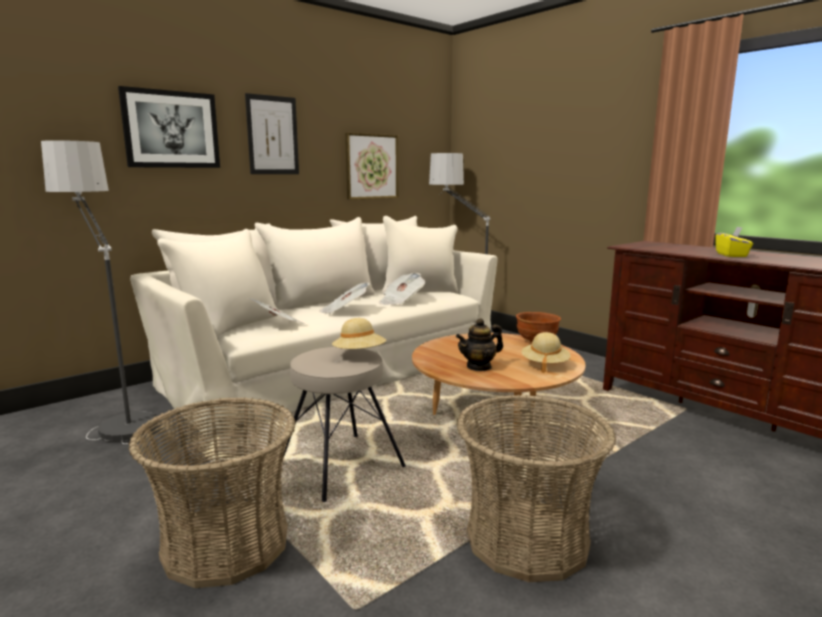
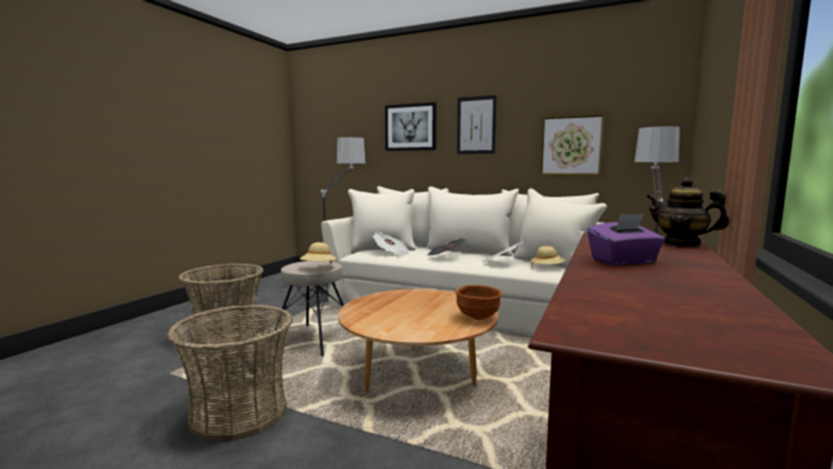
camera: 65 degrees right, 5 degrees down
(479, 367) = (380, 307): teapot -> teapot (681, 243)
(544, 364) = (408, 326): beige hat -> beige hat (547, 268)
(731, 255) = (624, 261): yellow tissue box -> purple tissue box

